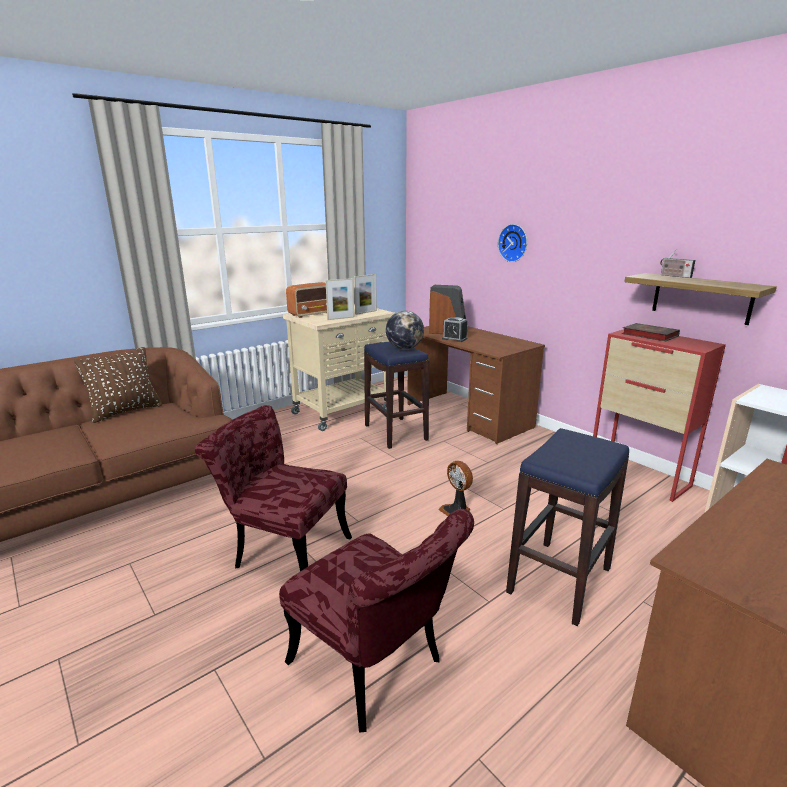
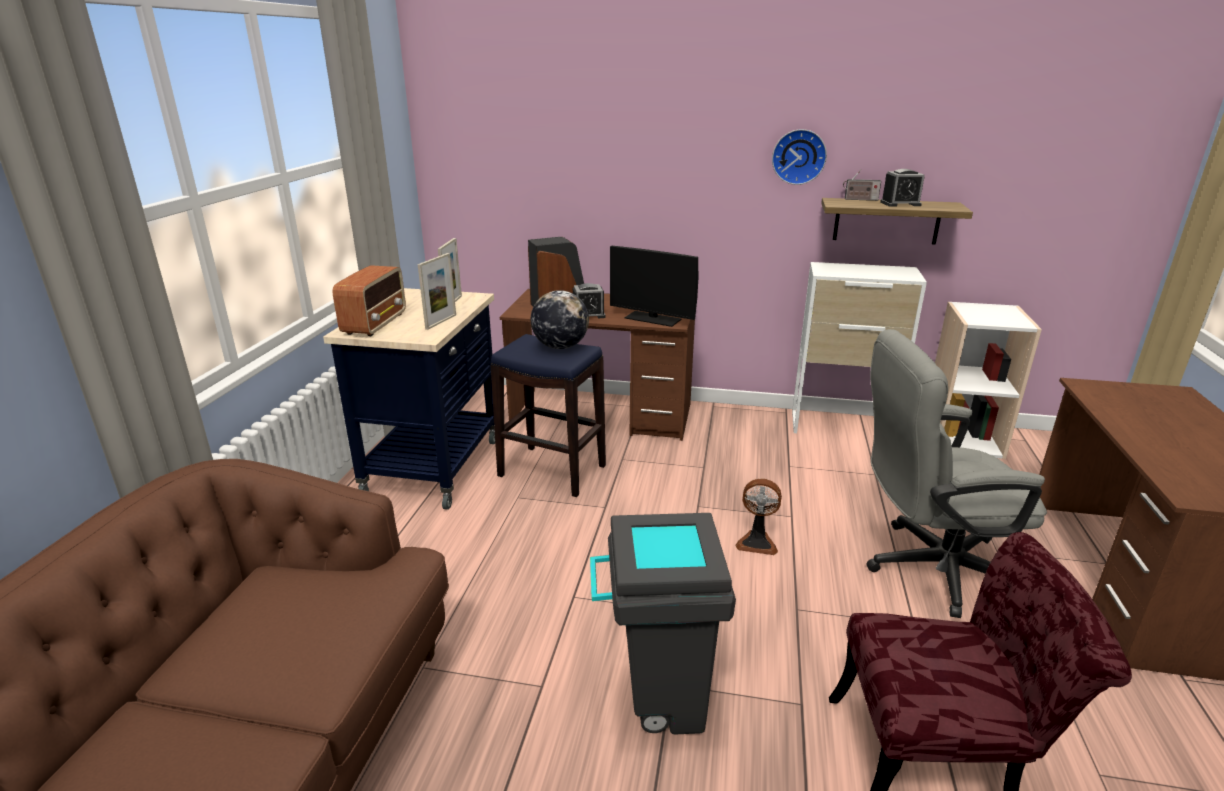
camera: 40 degrees left, 5 degrees up
(126, 411) = (212, 623): brown pillow -> none
(283, 550) = (656, 702): red chair -> grey trash can
(342, 411) = (433, 467): beige cart -> blue cart
(489, 348) = (652, 319): none -> monitor
(514, 243) = (631, 168): wall clock -> wall clock (798, 156)
(559, 580) = (928, 568): stool -> grey office chair
(639, 477) = (843, 427): red cabinet -> white cabinet
(648, 335) = (846, 270): book -> none
(703, 281) = (900, 204): none -> alarm clock

